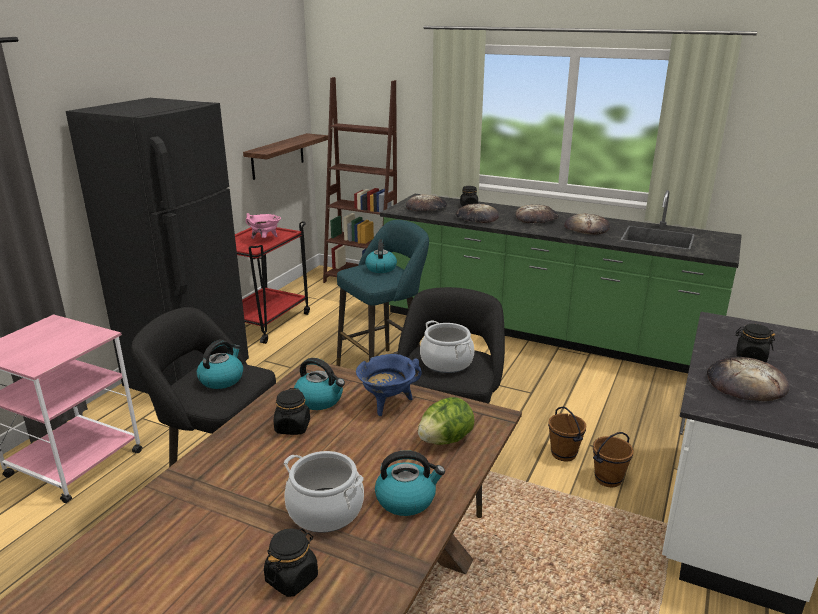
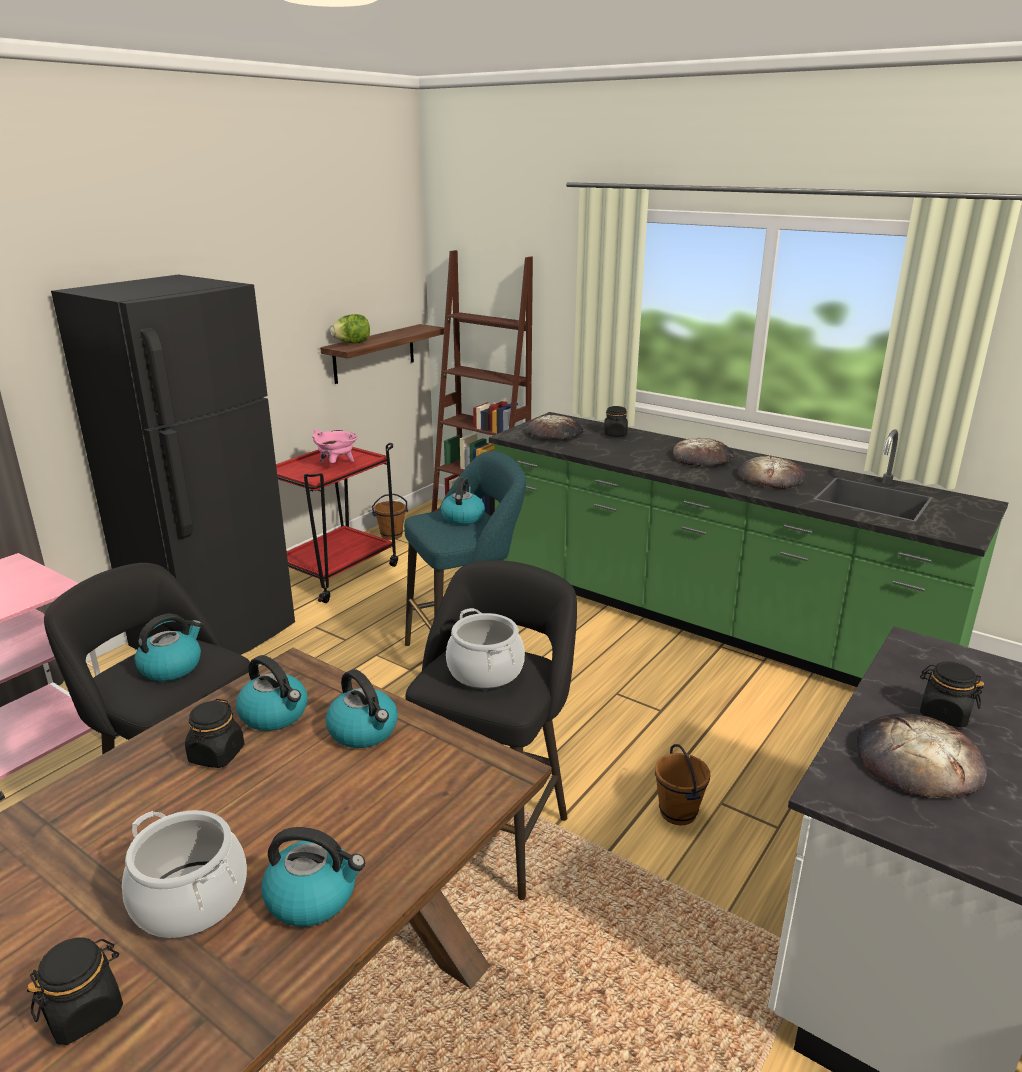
camera: 10 degrees right, 0 degrees up
(387, 403) = (364, 731): blue cooking pot -> kettle
(445, 440) = (417, 802): lettuce -> lettuce (352, 343)
(476, 217) = (617, 452): bread -> none
(608, 479) = (733, 863): brown bucket -> brown bucket (391, 535)

